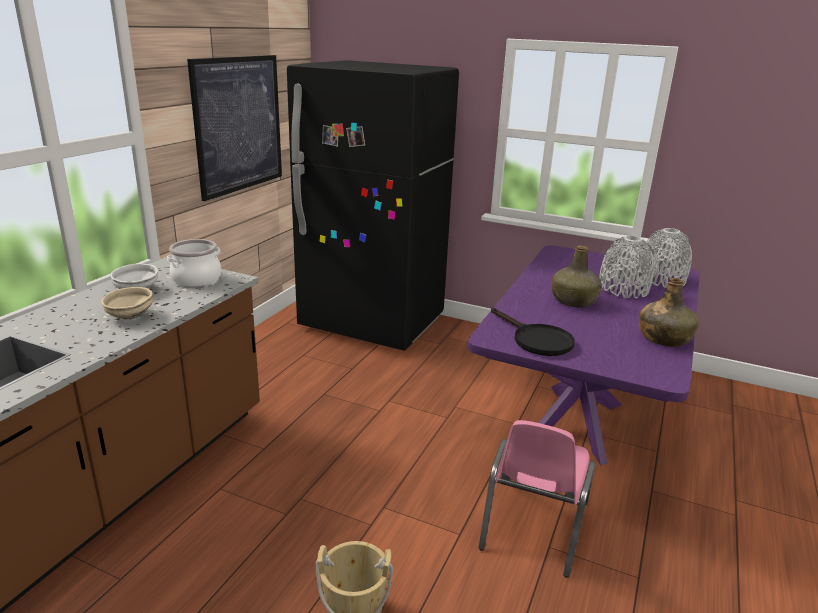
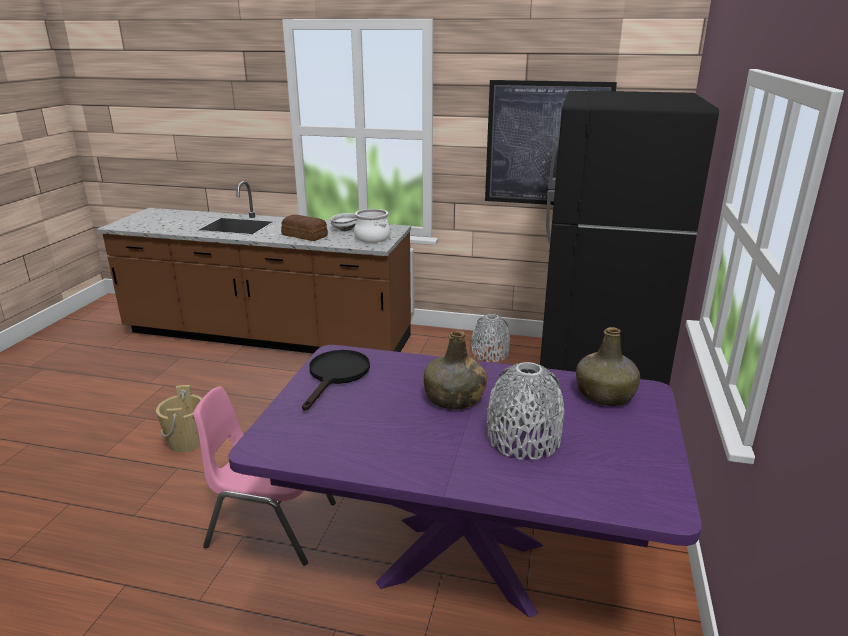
camera: 80 degrees right, 0 degrees up
(129, 316) = (304, 235): beige bowl -> bread
(536, 340) = (336, 375): black frying pan -> black frying pan turned 150 degrees clockwise
(661, 279) = (598, 480): grey vase -> grey vase (490, 353)
(664, 338) = (364, 458): green bottle -> green bottle (605, 395)

